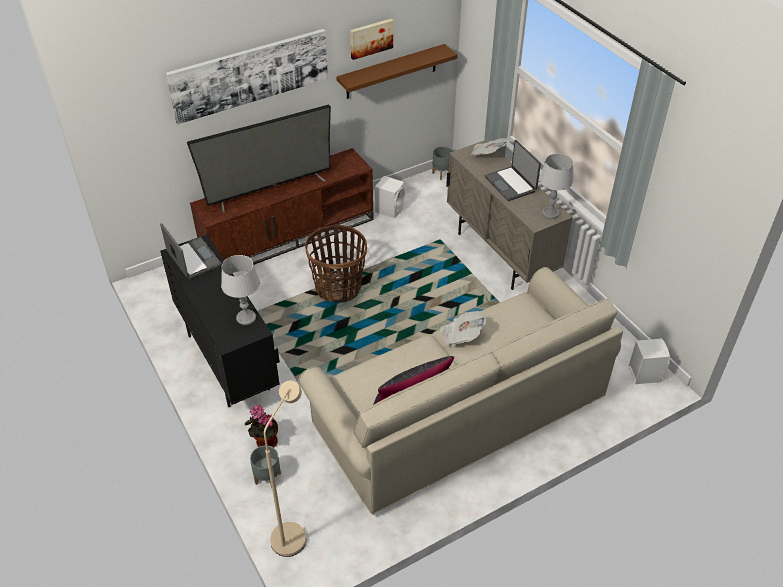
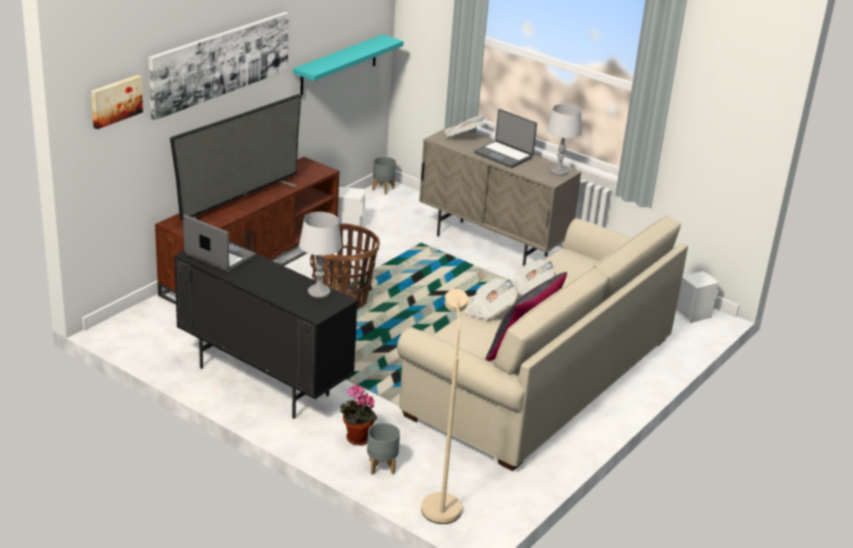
camera: 25 degrees left, 15 degrees down
(371, 38) = (323, 24): picture -> picture (115, 101)
(391, 72) = (339, 65): brown shelf -> turquoise shelf
(408, 355) = (489, 310): none -> newspaper

